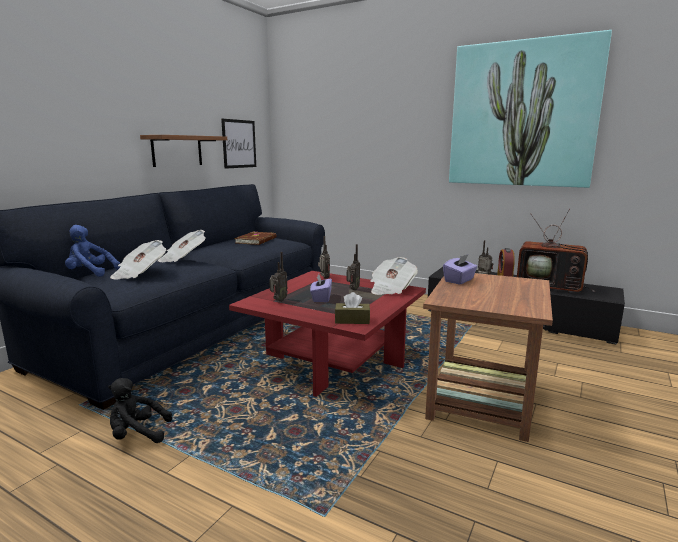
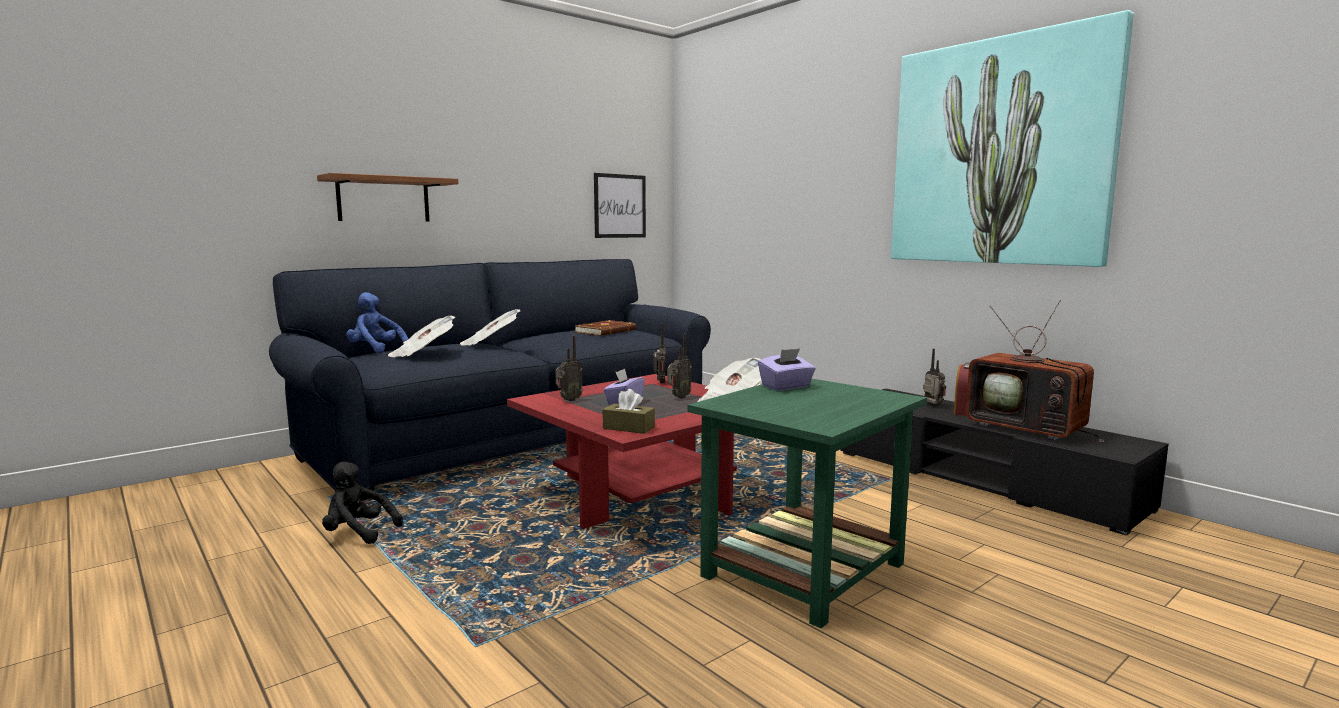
camera: 20 degrees right, 5 degrees down
(177, 151) = (525, 213): shelf -> shelf (383, 199)
(481, 401) = (802, 571): brown side table -> green side table

